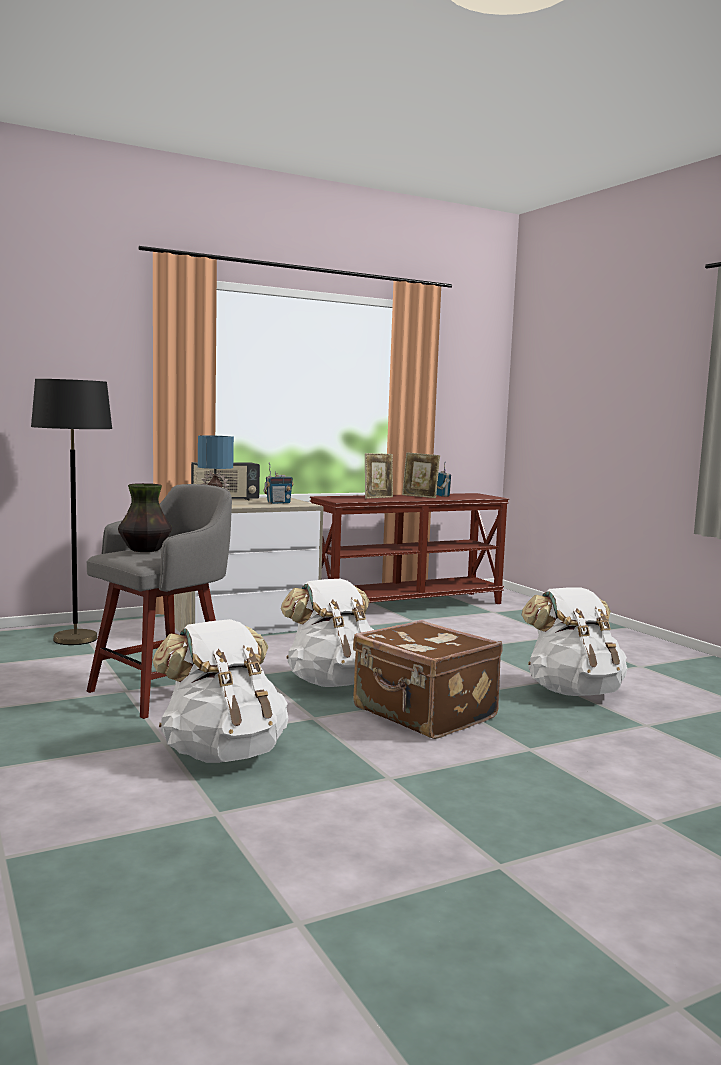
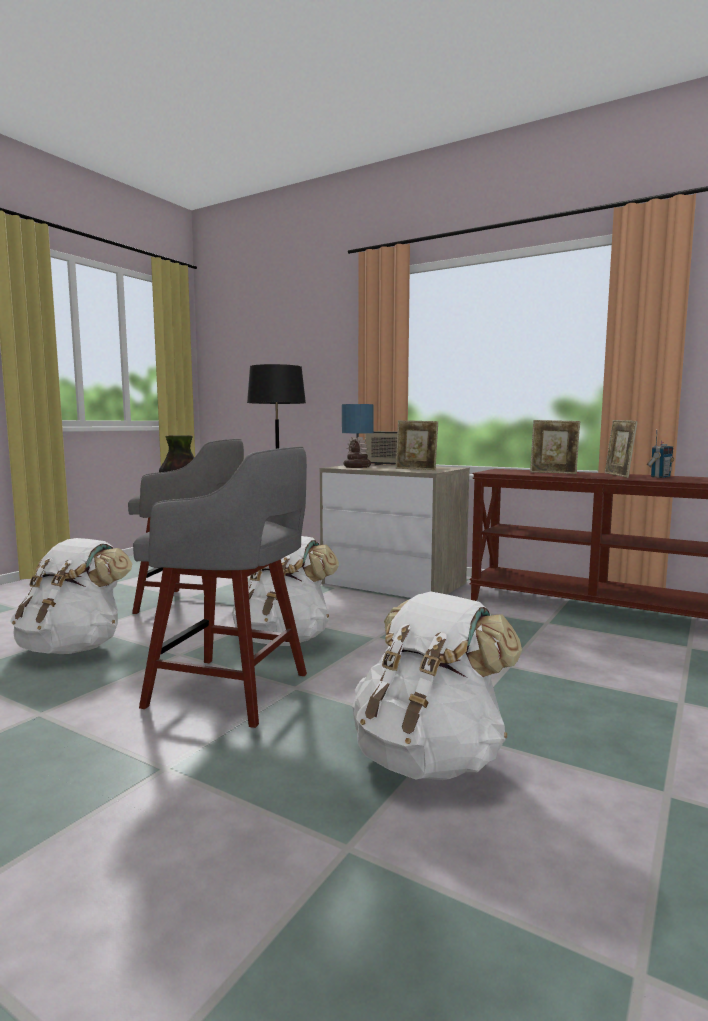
camera: 60 degrees right, 0 degrees up
(278, 503) = (416, 469): radio -> picture frame
(423, 714) = (233, 691): brown suitcase -> grey stool

